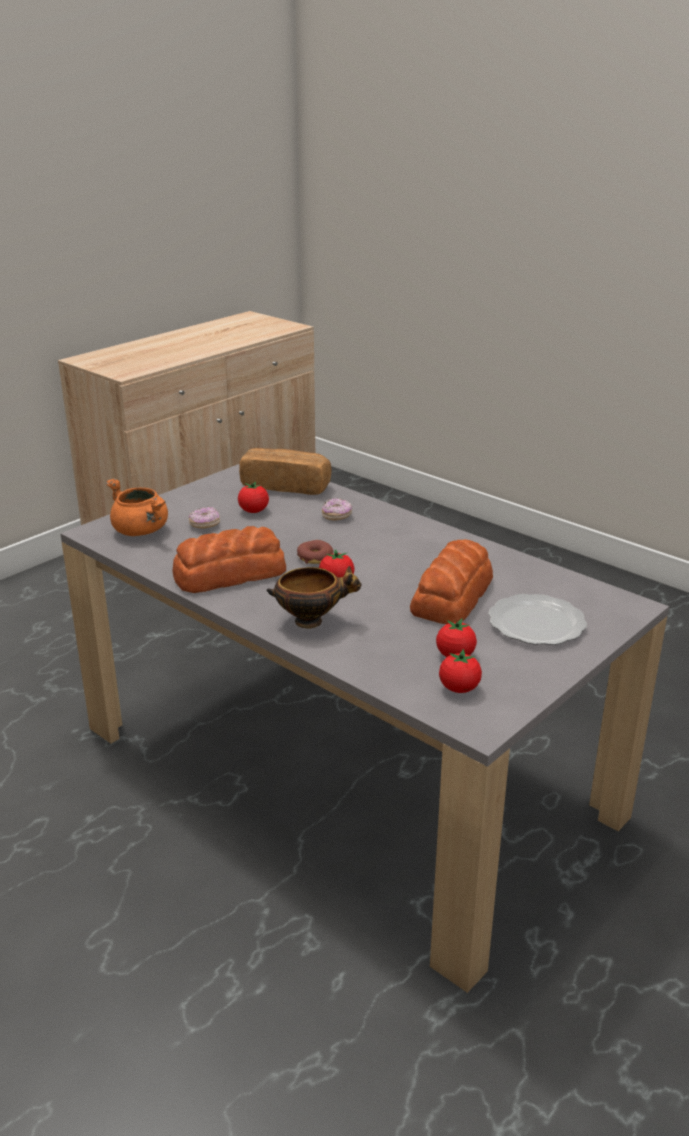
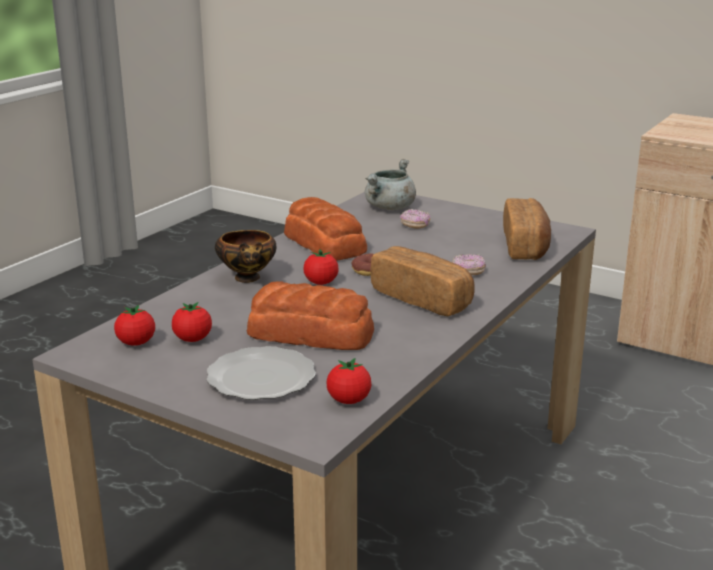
camera: 80 degrees right, 5 degrees down
(141, 531) = (390, 208): orange cooking pot -> grey cooking pot
(253, 511) = (456, 239): tomato -> tomato (349, 400)
(389, 541) = (422, 299): none -> bread

